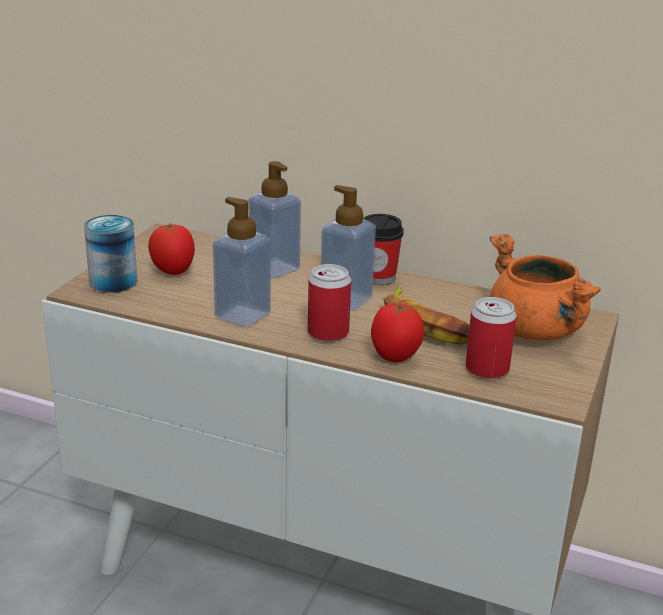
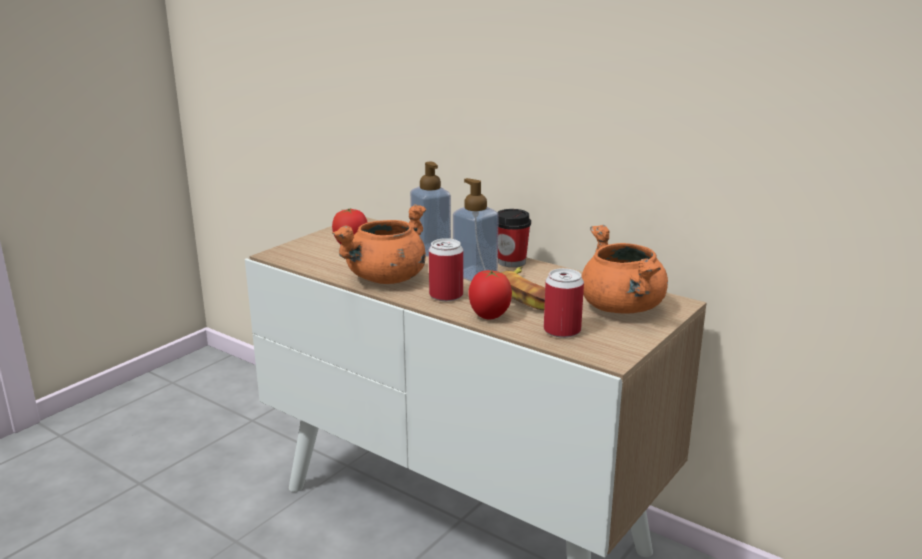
camera: 15 degrees right, 5 degrees down
(113, 282) = (303, 250): can -> none
(242, 315) = (386, 279): soap dispenser -> orange cooking pot

